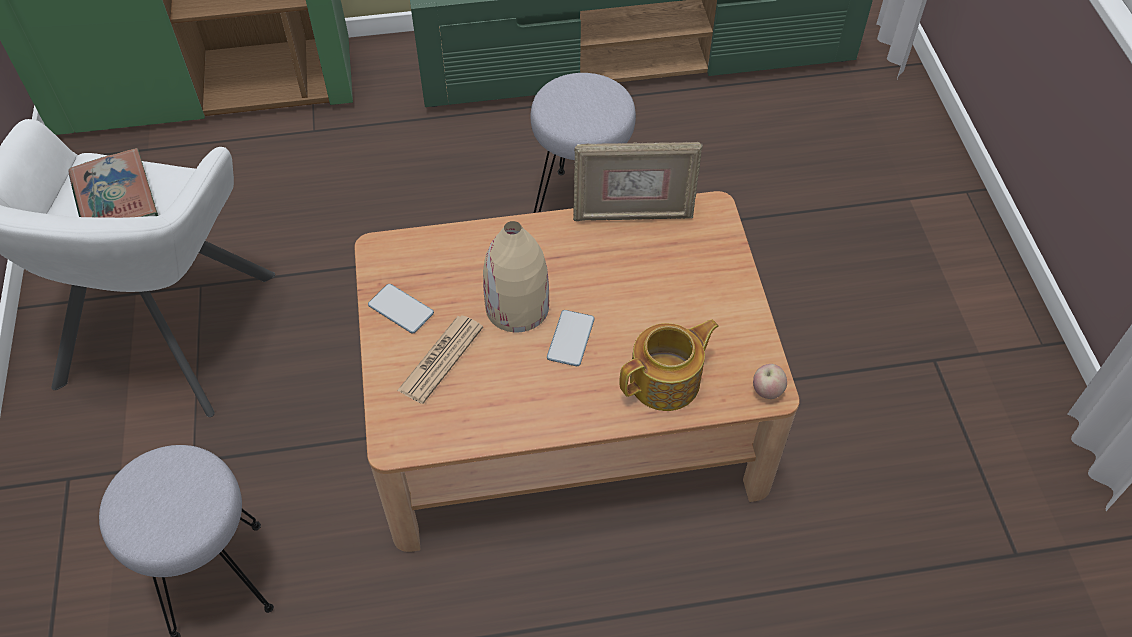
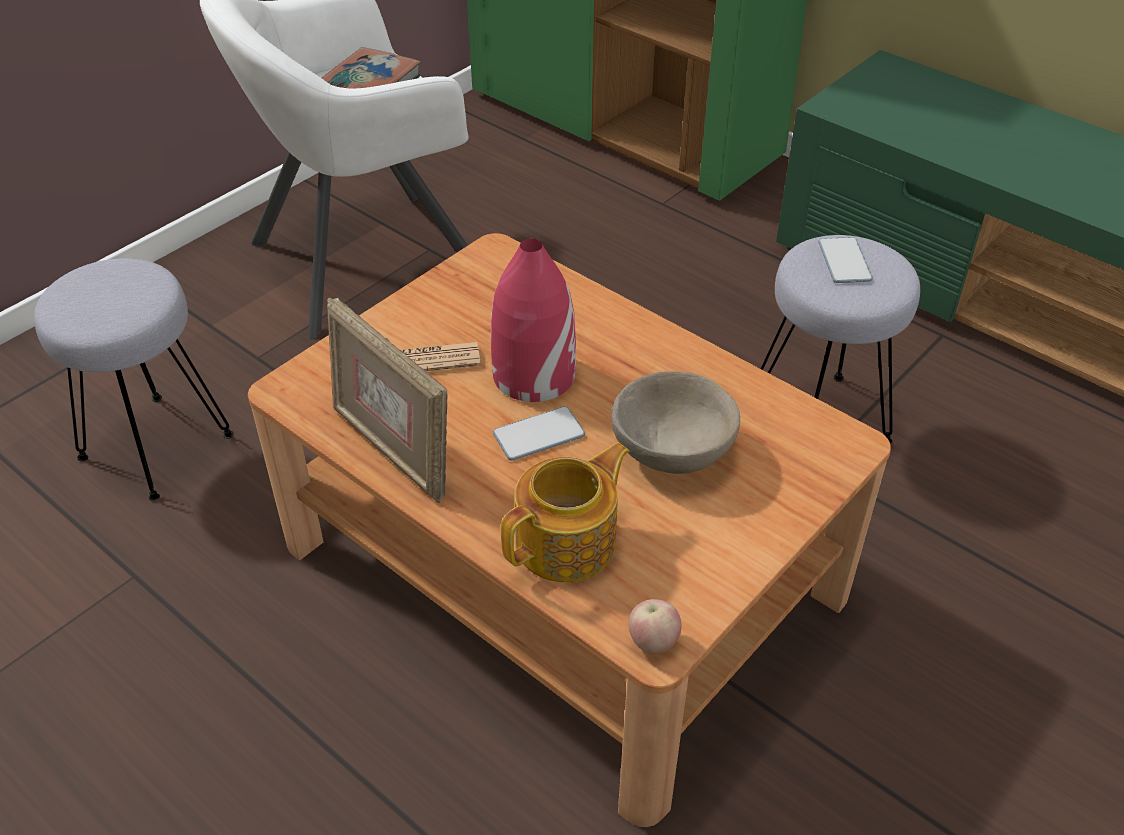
camera: 50 degrees right, 10 degrees down
(401, 309) = (442, 304): phone -> phone (844, 262)
(517, 307) = (533, 375): beige vase -> red vase
(632, 215) = (756, 387): picture frame -> picture frame (392, 450)
(644, 286) = (673, 450): none -> beige bowl
(667, 381) = (568, 543): teapot -> teapot turned 60 degrees counterclockwise

